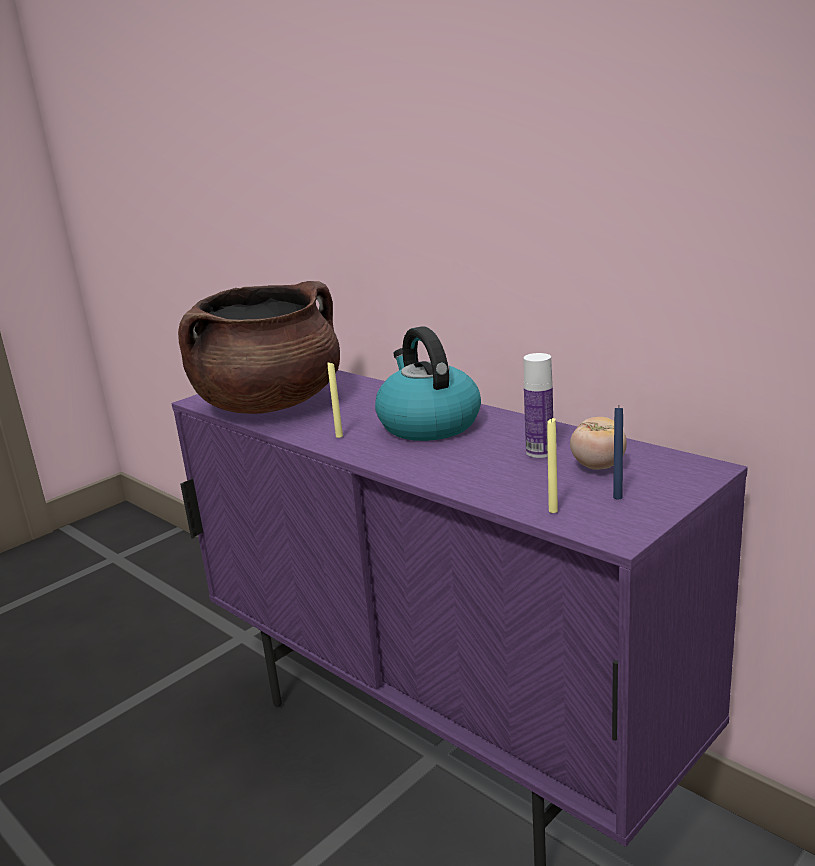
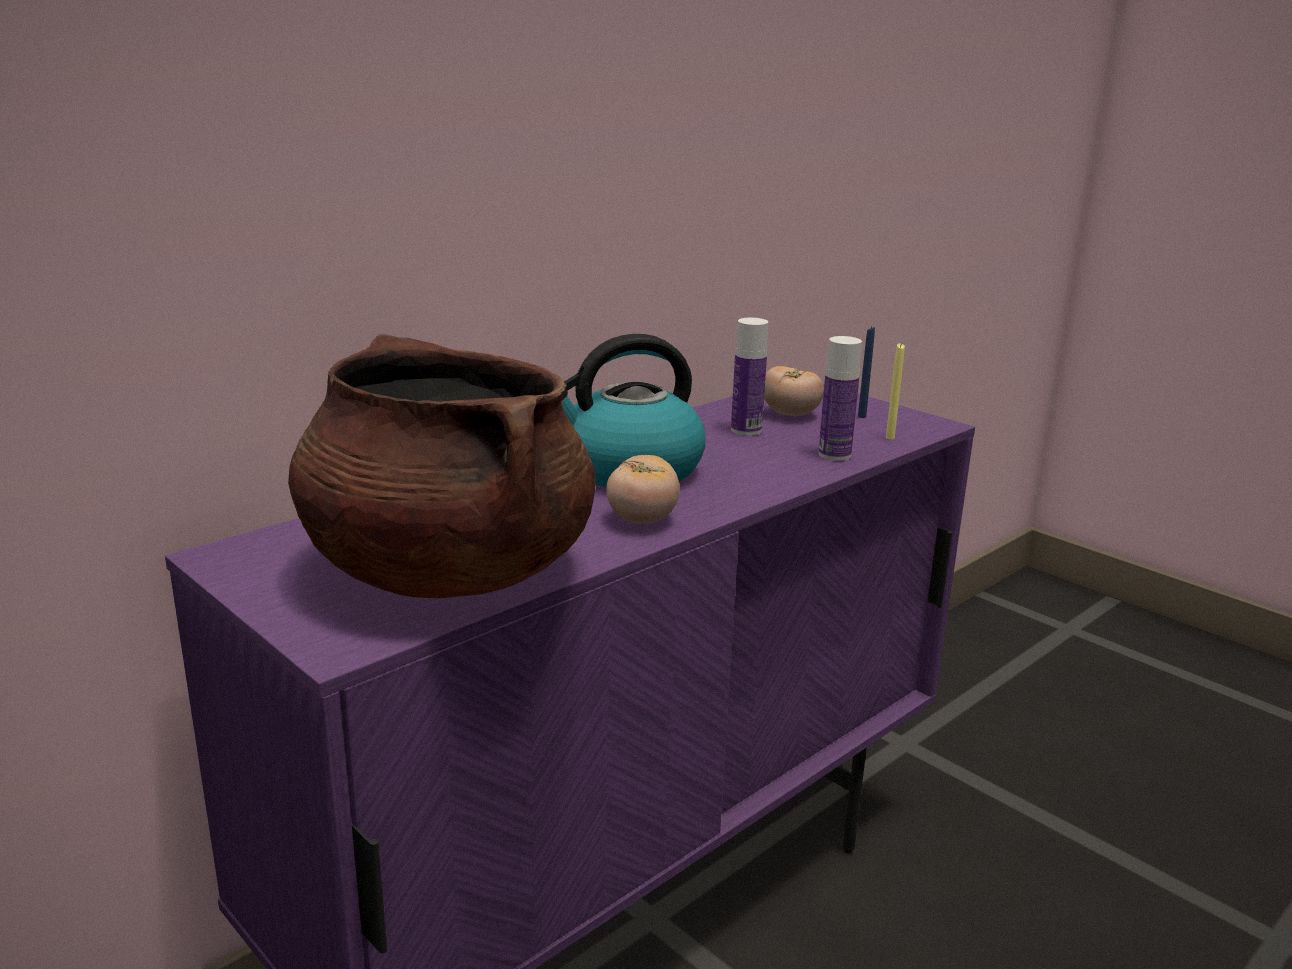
camera: 90 degrees left, 0 degrees up
(339, 436) = (642, 520): yellow candle -> tomato
(491, 487) = (834, 455): none -> bottle

